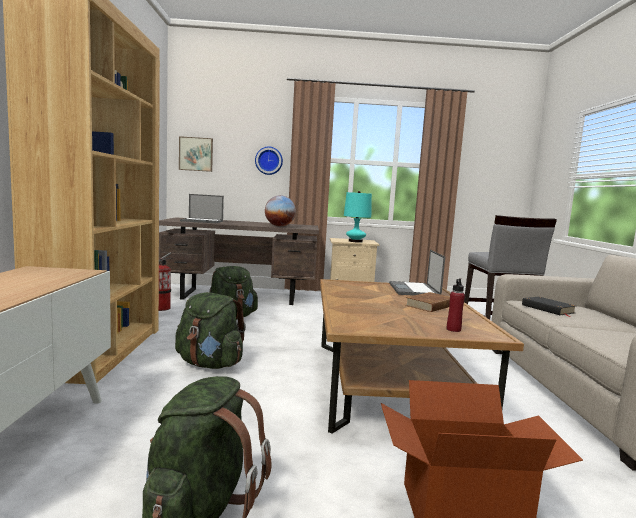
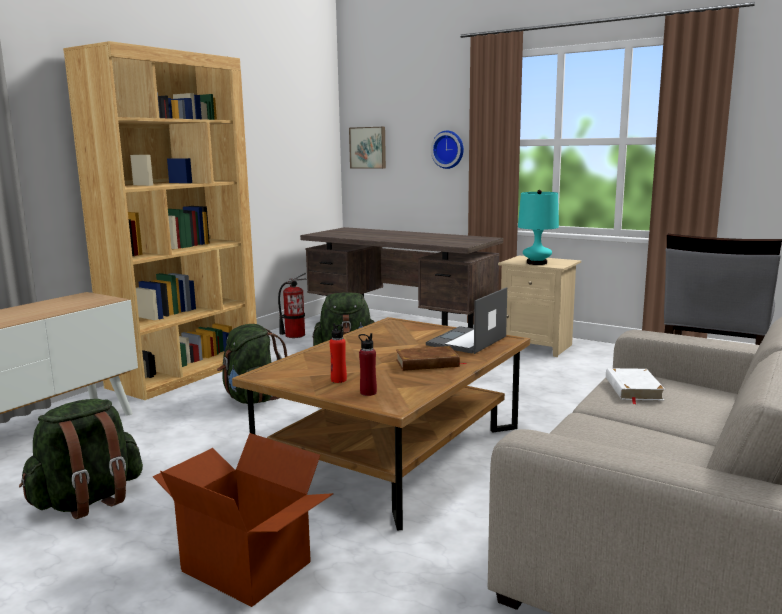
camera: 35 degrees right, 5 degrees up
(202, 221) = (353, 234): laptop -> none
(279, 226) = (431, 241): globe -> none
(410, 324) = (338, 380): none -> red bottle
(548, 309) = (633, 389): black book -> white book

